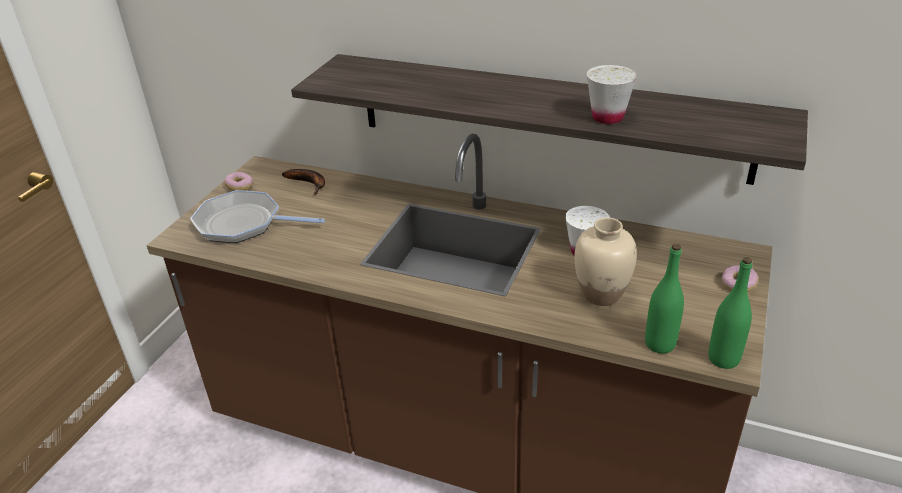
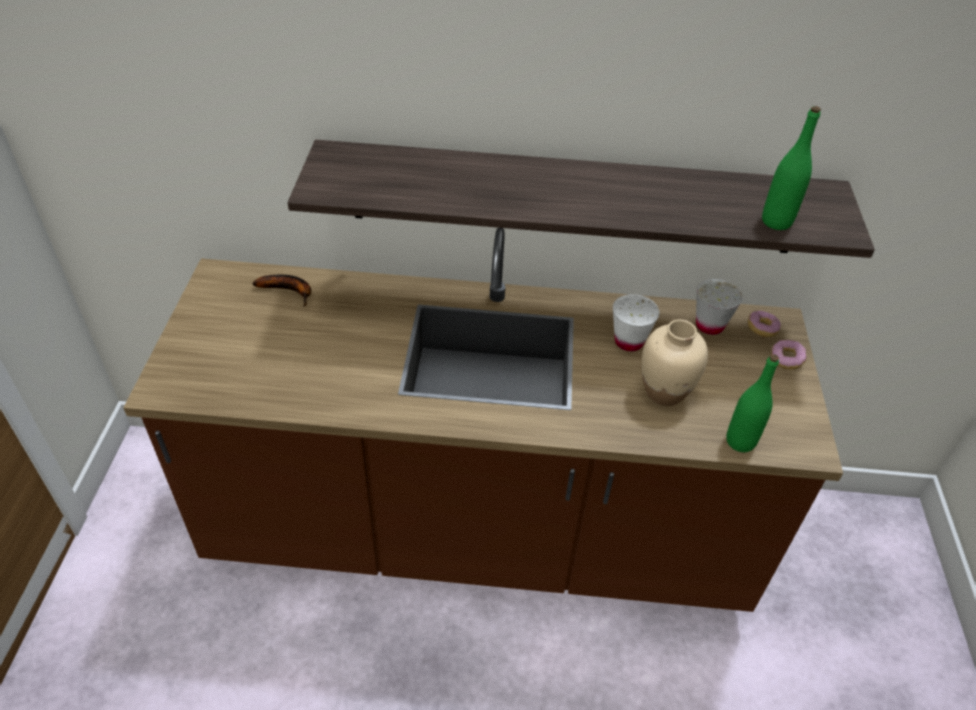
camera: 20 degrees left, 10 degrees up
(240, 187) = (205, 307): donut -> donut (761, 329)
(243, 224) = (234, 359): frying pan -> none
(607, 118) = (666, 211): white cup -> white cup (709, 325)
(723, 359) = (802, 448): green bottle -> green bottle (776, 221)

